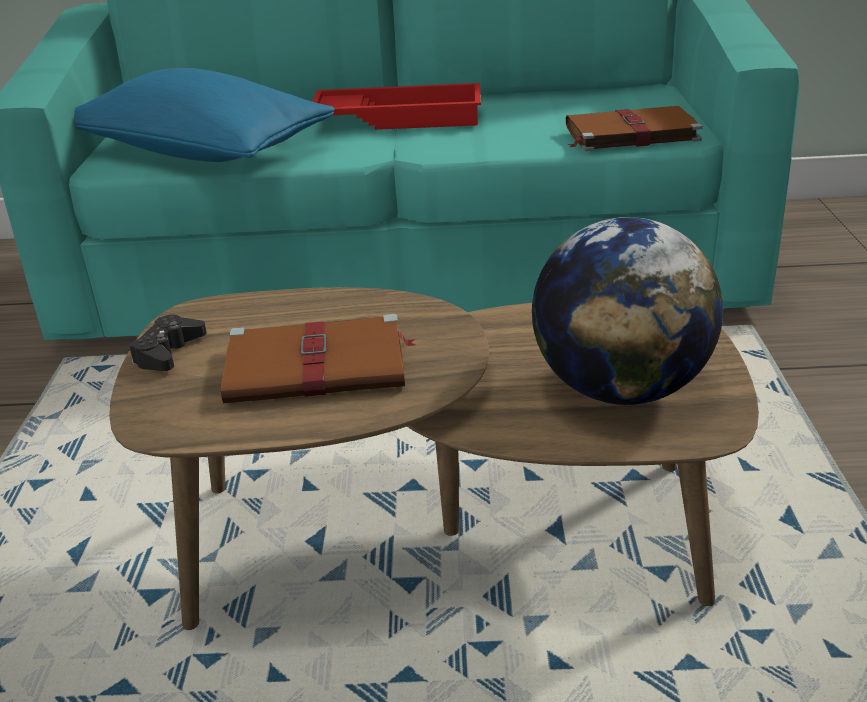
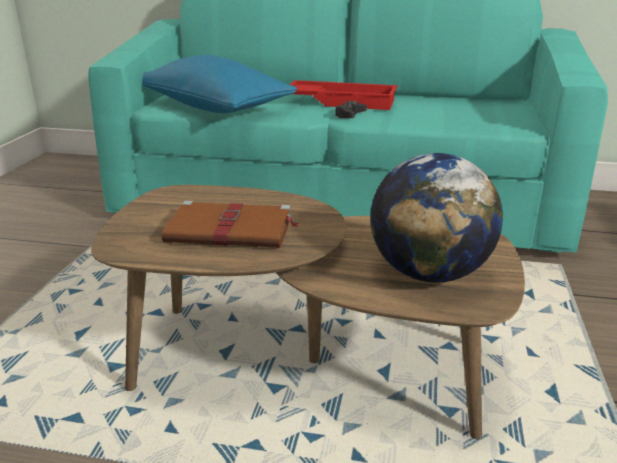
camera: 10 degrees right, 5 degrees down
(168, 352) = (145, 210): black game controller -> black game controller (350, 115)
(629, 133) = (487, 123): brown book -> none

